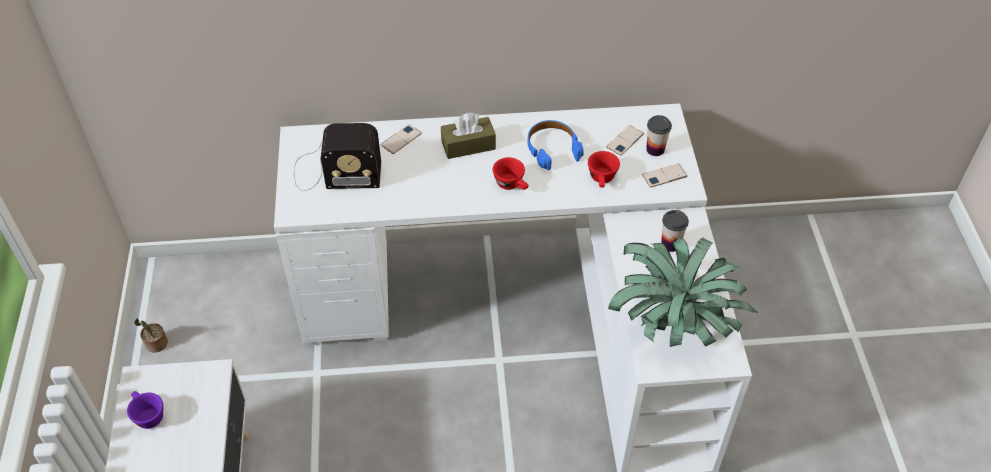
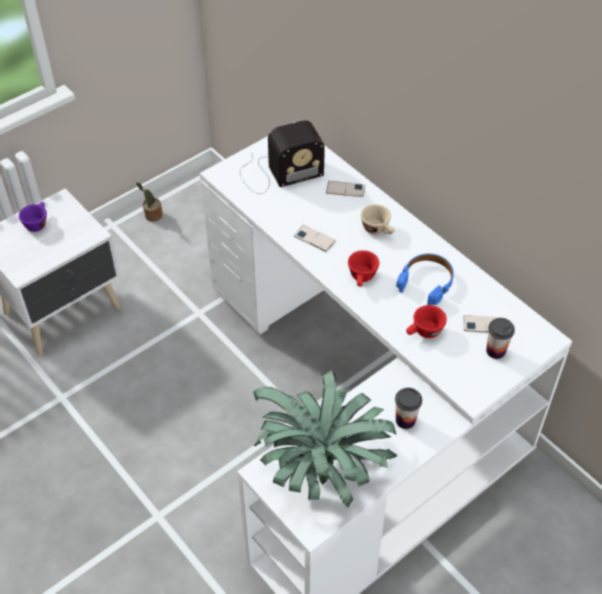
camera: 55 degrees right, 0 degrees up
(334, 172) = (278, 173): radio -> radio turned 75 degrees counterclockwise
(468, 145) = (378, 230): brown tissue box -> beige cup
(664, 176) = (470, 373): phone -> phone (314, 238)

